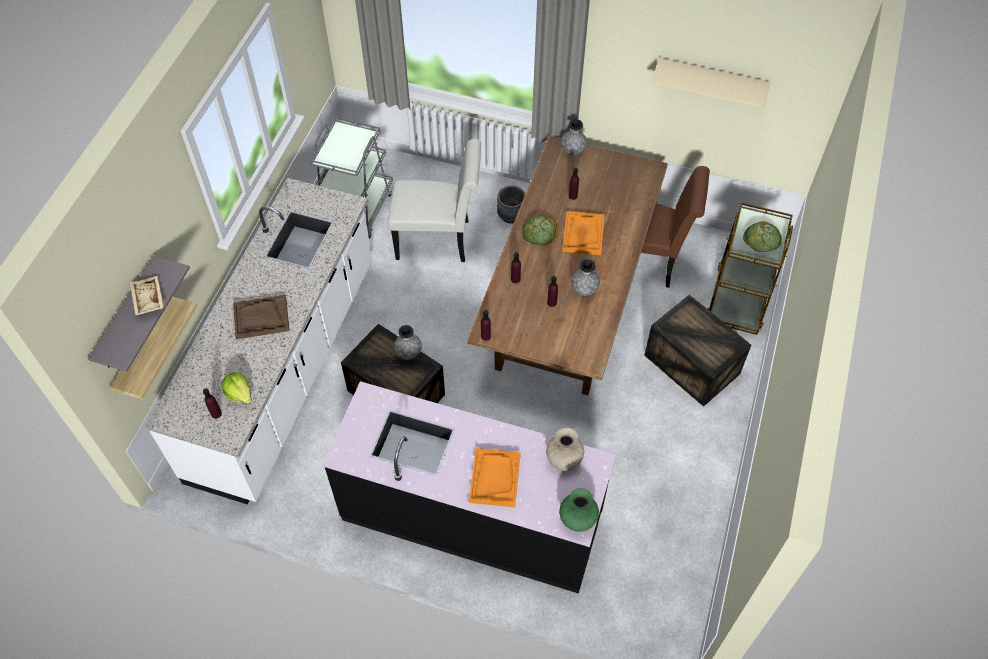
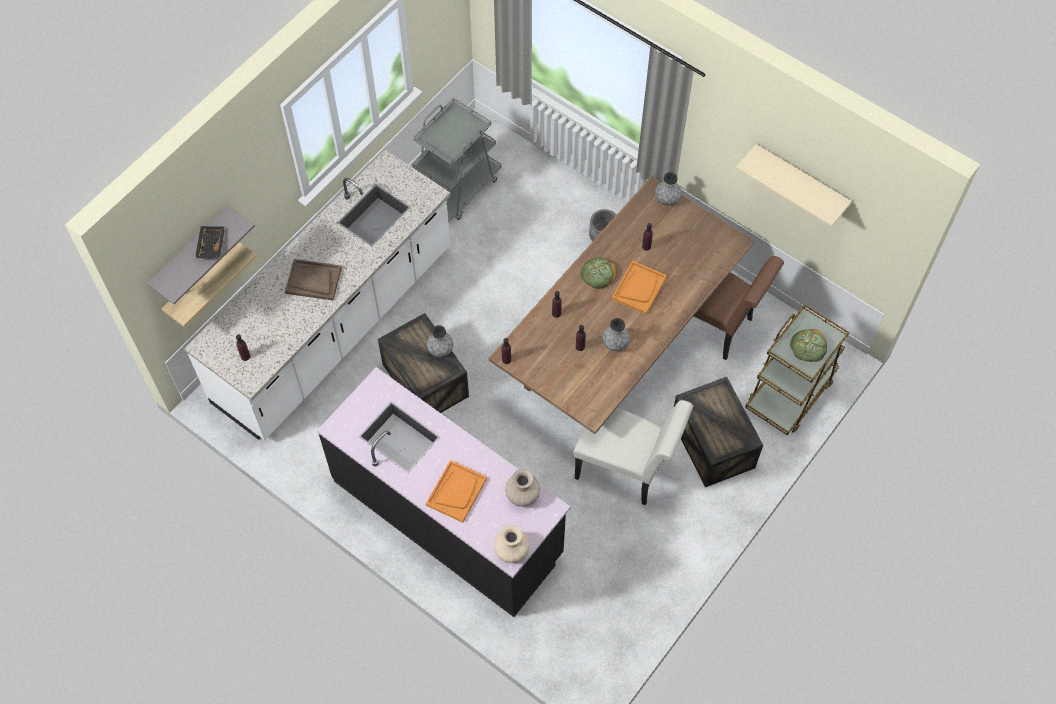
camera: 20 degrees right, 5 degrees up
(147, 299) = (210, 245): beige tray -> black tray
(239, 393) = (271, 344): lettuce -> none
(439, 240) = (523, 242): white chair -> white chair (627, 469)
(578, 520) = (511, 552): green vase -> beige vase

